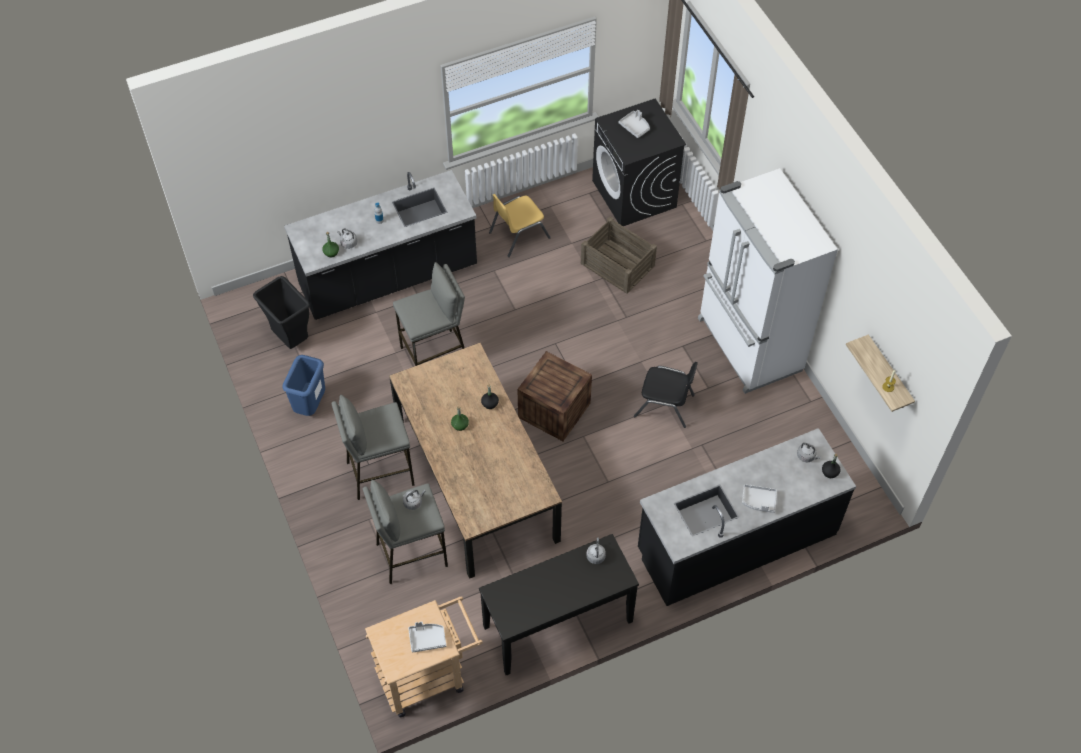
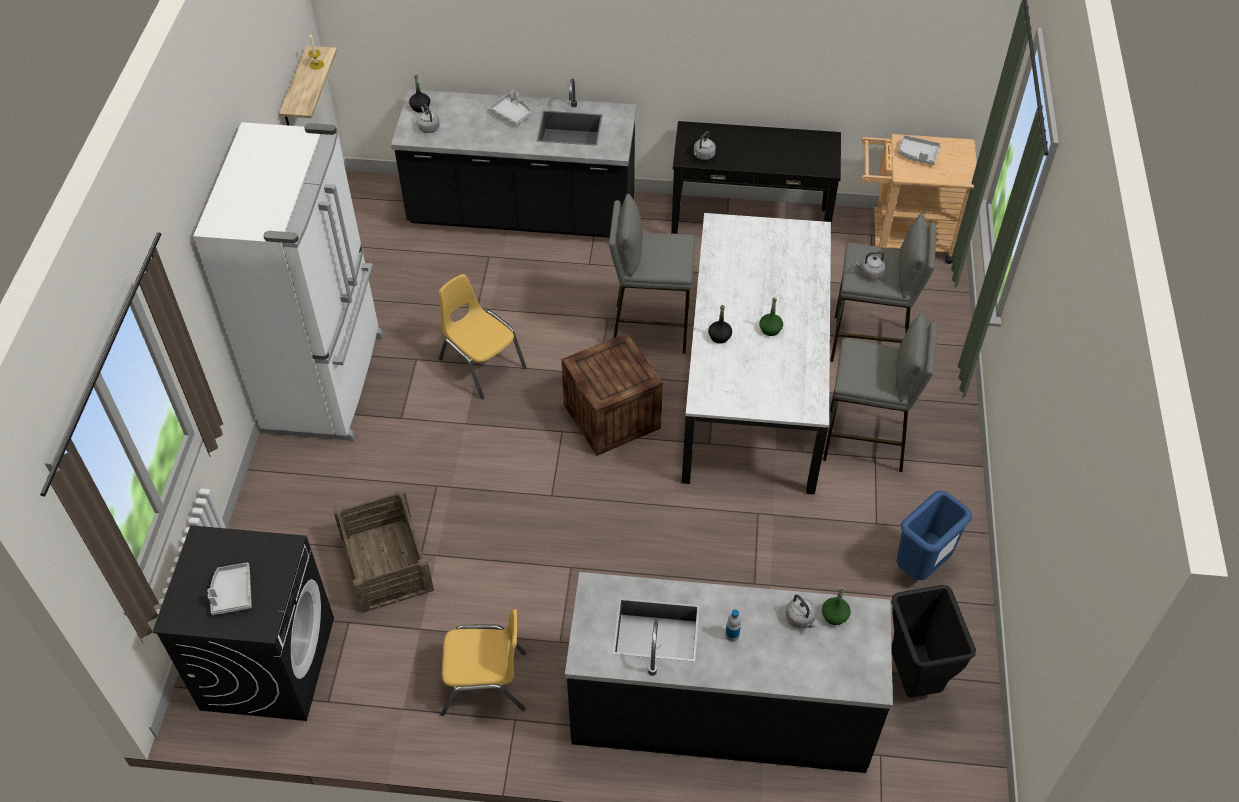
camera: 150 degrees left, 5 degrees down
(435, 355) = (718, 555): grey stool -> grey stool (650, 327)
(475, 478) = (753, 385): brown dining table -> white dining table
(664, 405) = (481, 363): black chair -> yellow chair

